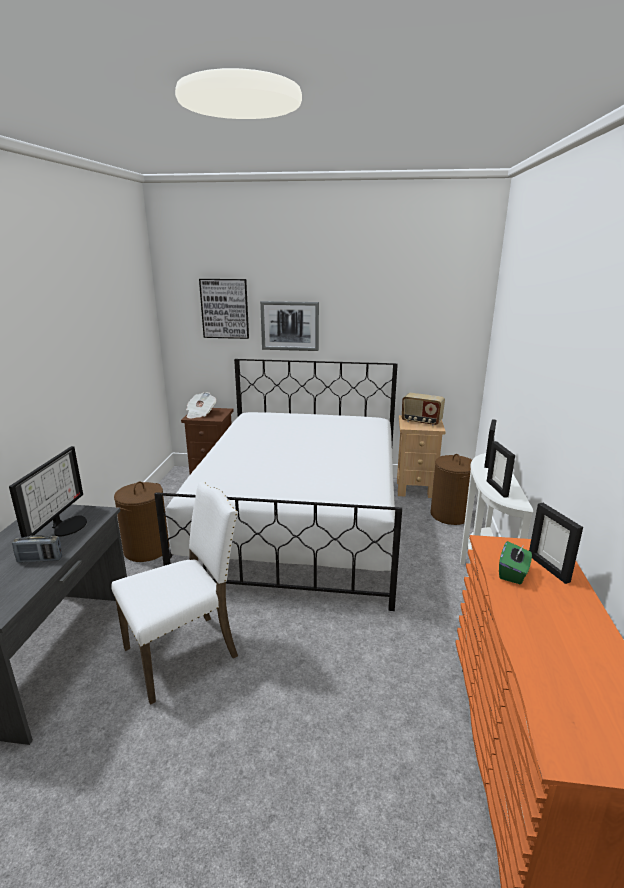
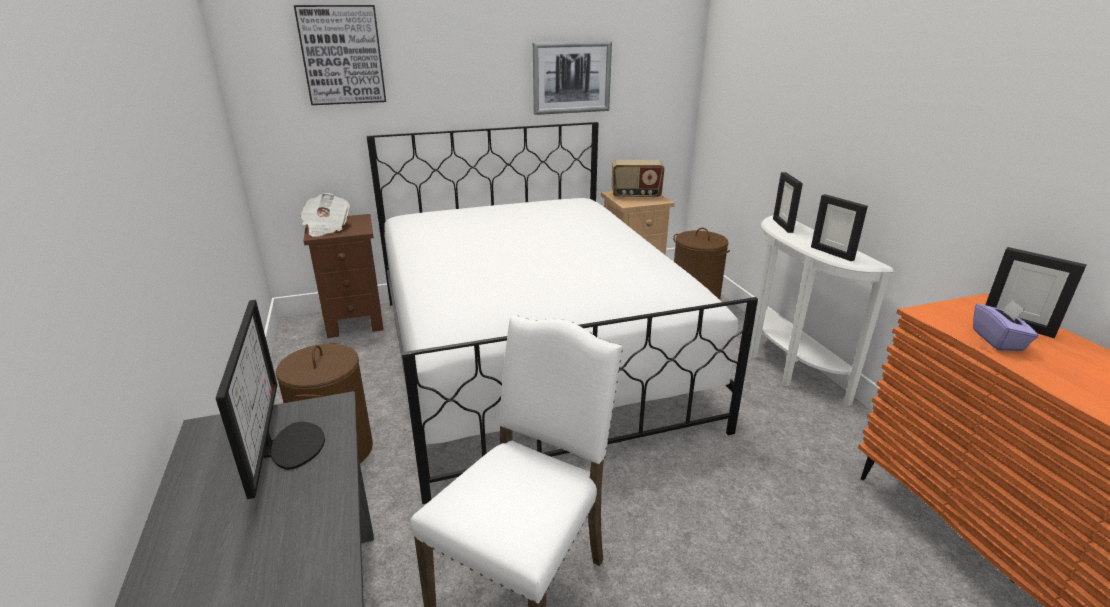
camera: 25 degrees left, 5 degrees up
(40, 559) = (301, 521): radio -> none
(290, 326) = (448, 78): picture -> picture (571, 77)
(513, 573) = (998, 340): green tissue box -> purple tissue box

